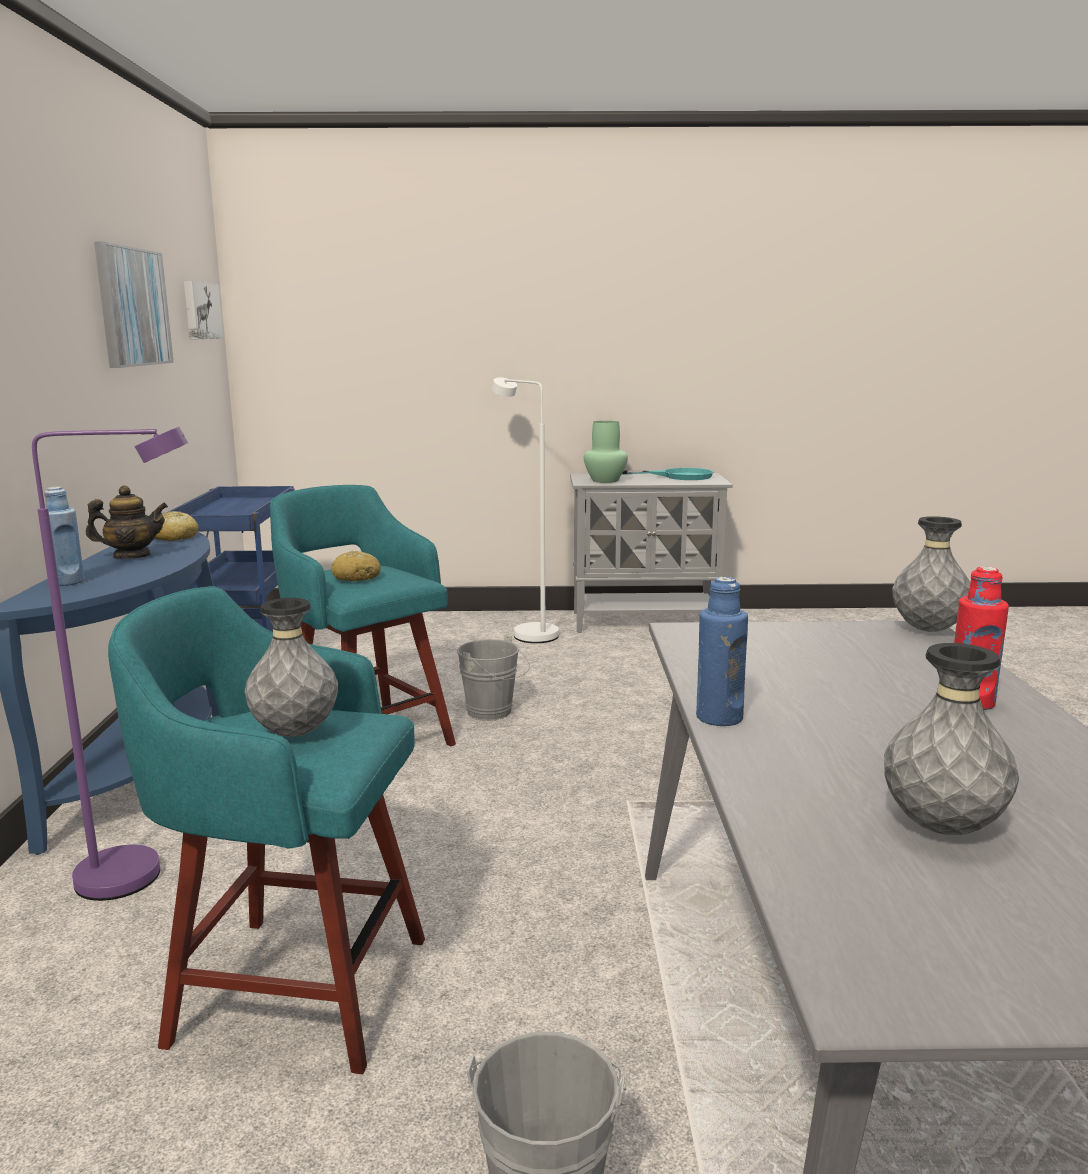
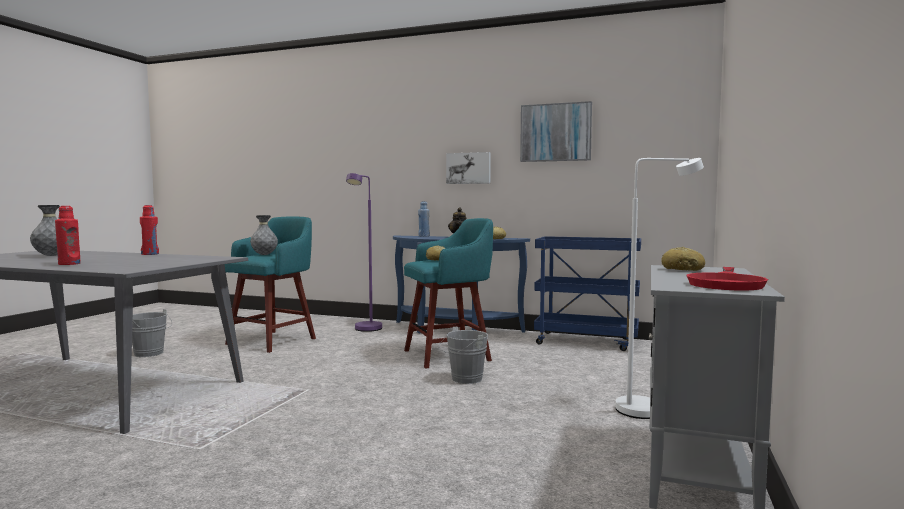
camera: 110 degrees right, 10 degrees down
(200, 311) = (662, 128): picture -> picture (468, 168)
(604, 480) = (683, 269): green vase -> bread
(678, 476) = (726, 283): turquoise frying pan -> red frying pan
(719, 718) = (150, 254): blue bottle -> red bottle
(928, 630) = (123, 270): grey vase -> none

